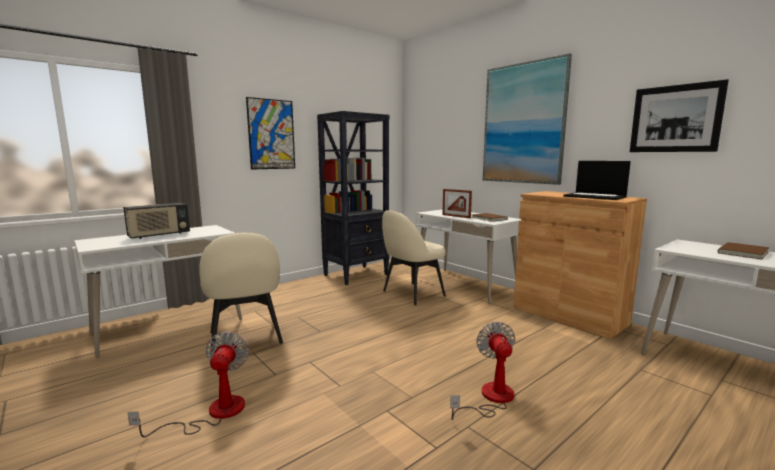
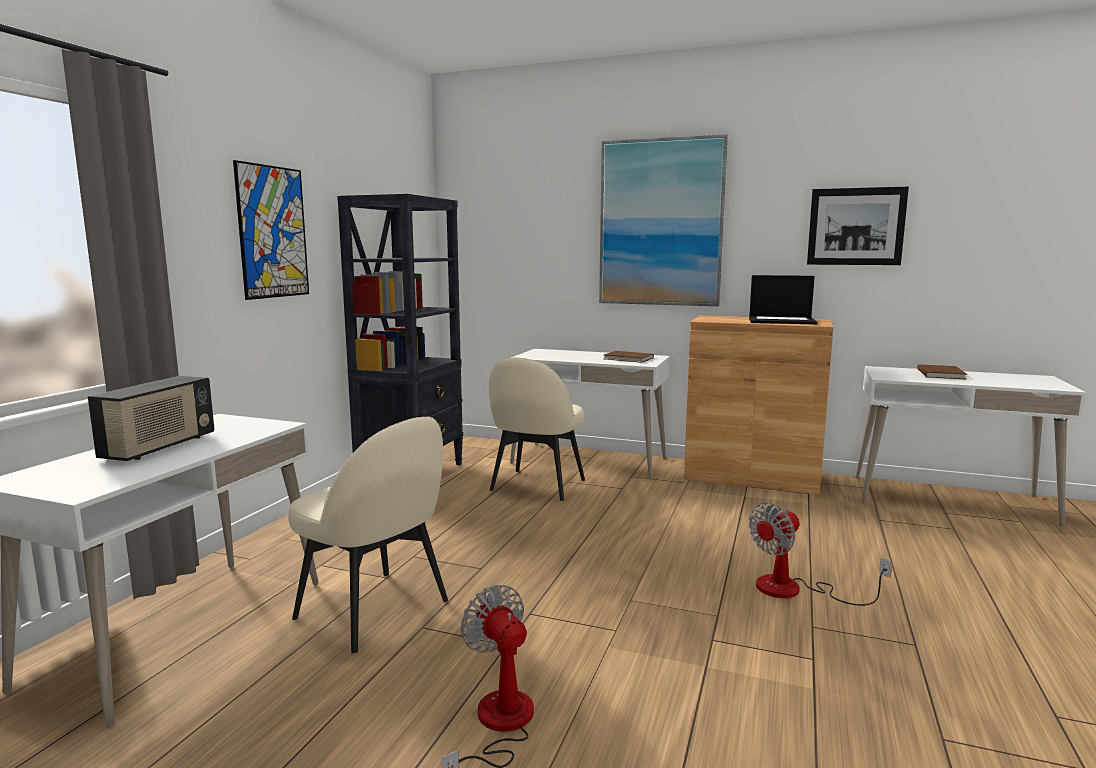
camera: 30 degrees left, 0 degrees up
(456, 216) = (579, 359): picture frame -> none
(490, 398) = (794, 590): fan -> fan turned 90 degrees counterclockwise

